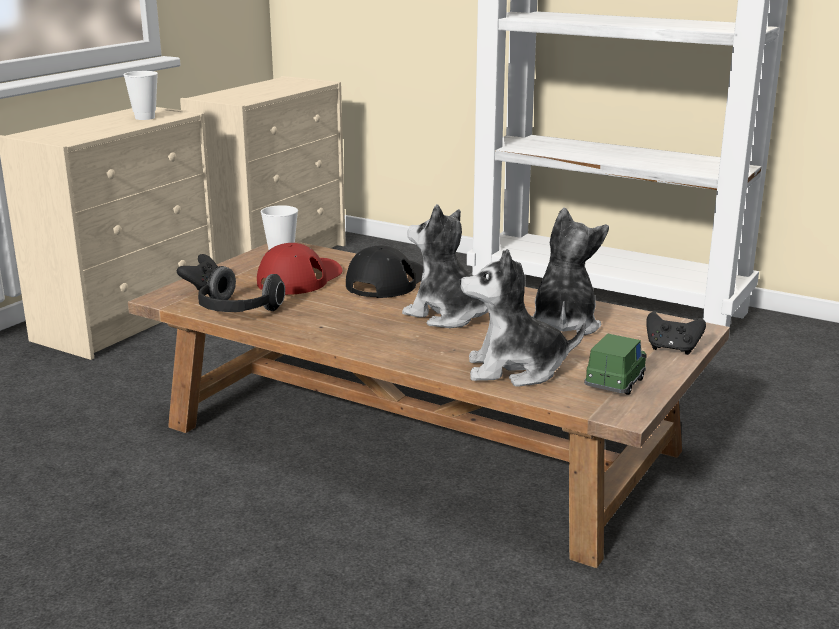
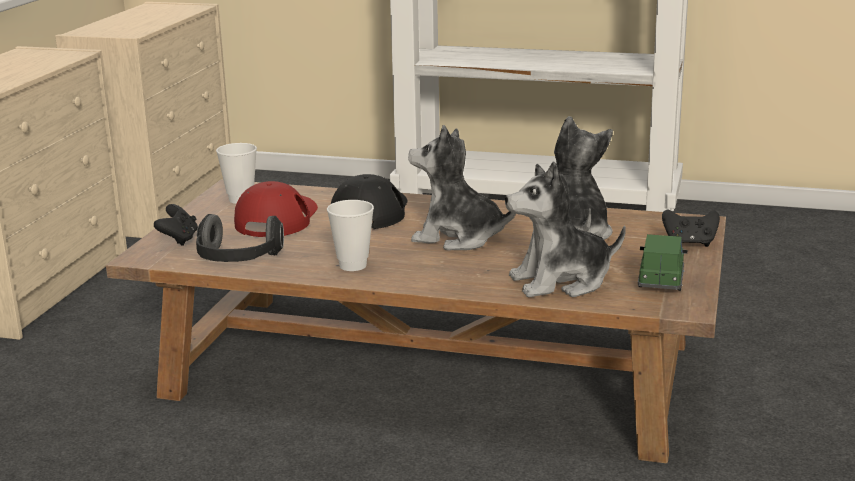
camera: 15 degrees left, 0 degrees up
(145, 118) = (39, 60): cup -> cup (353, 265)

